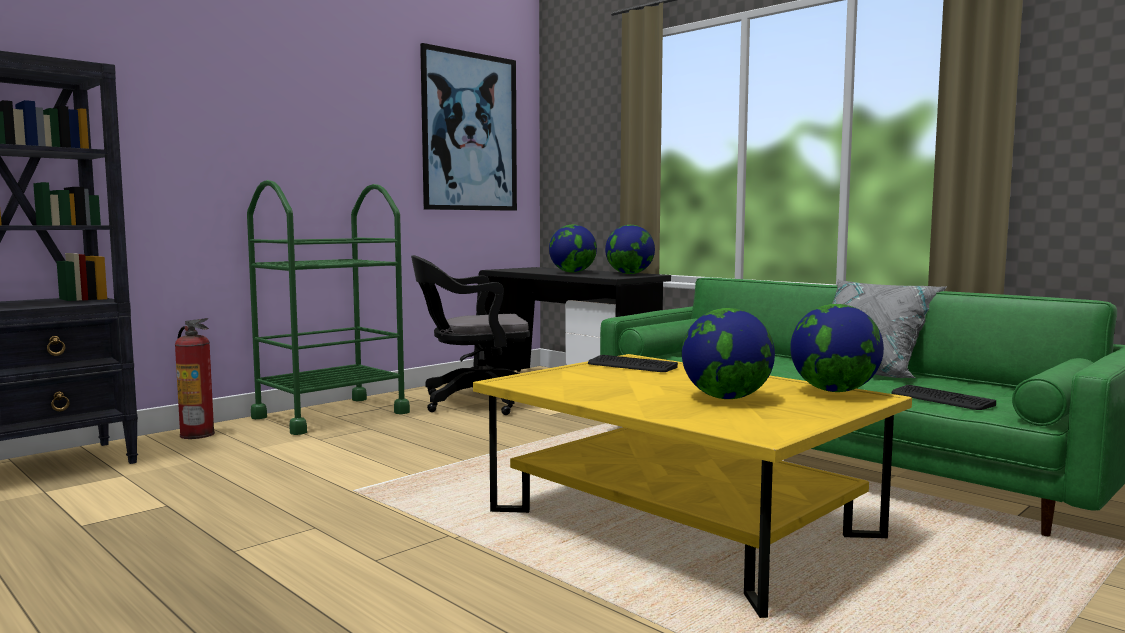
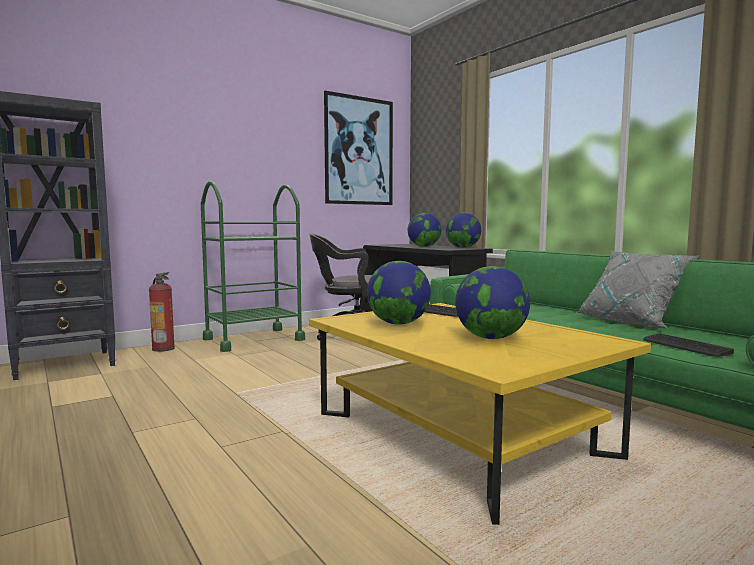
camera: 10 degrees right, 0 degrees up
(834, 391) = (584, 336): globe -> globe (398, 323)

